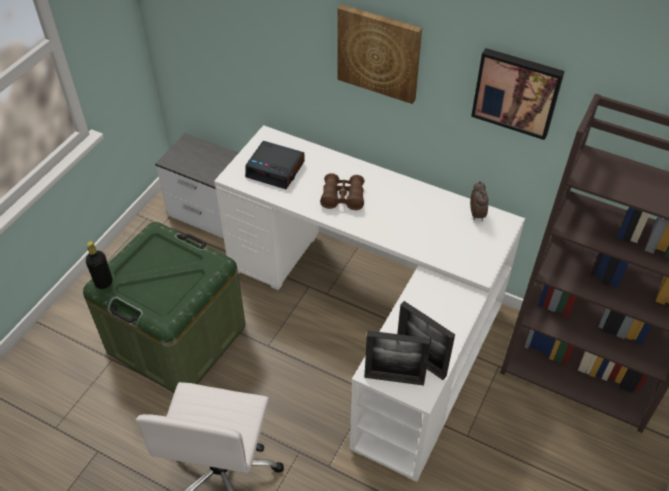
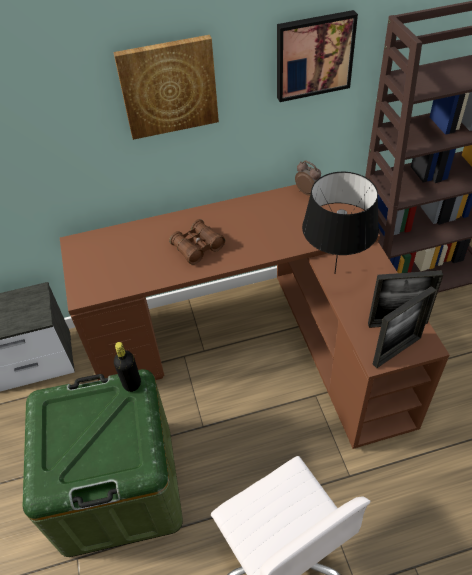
camera: 40 degrees left, 0 degrees up
(104, 282) = (44, 486): black bottle -> black bottle (132, 383)
(276, 169) = (115, 264): alarm clock -> none
(374, 320) = (259, 342): white desk -> brown desk
(421, 291) = (334, 273): none -> black table lamp

